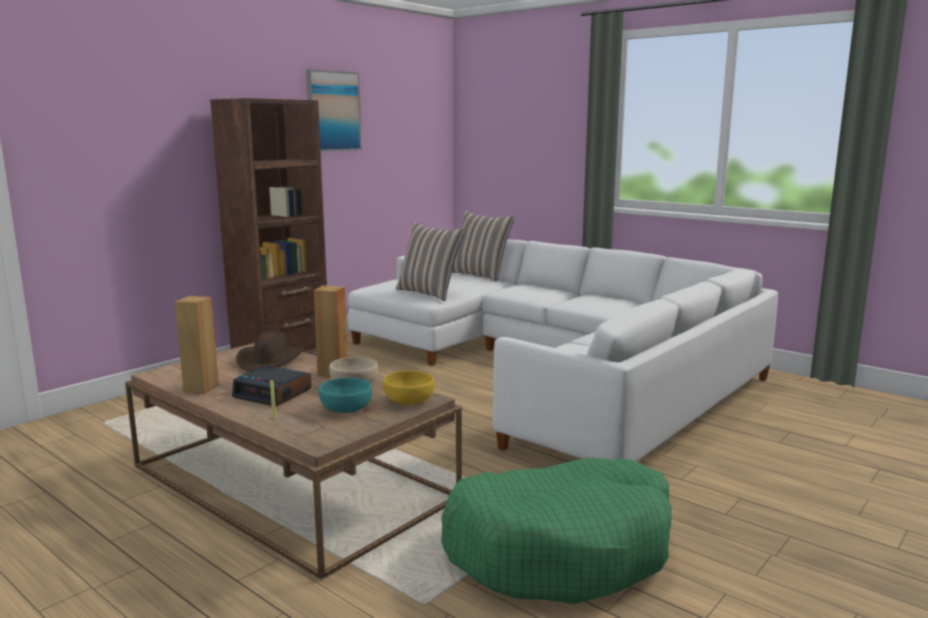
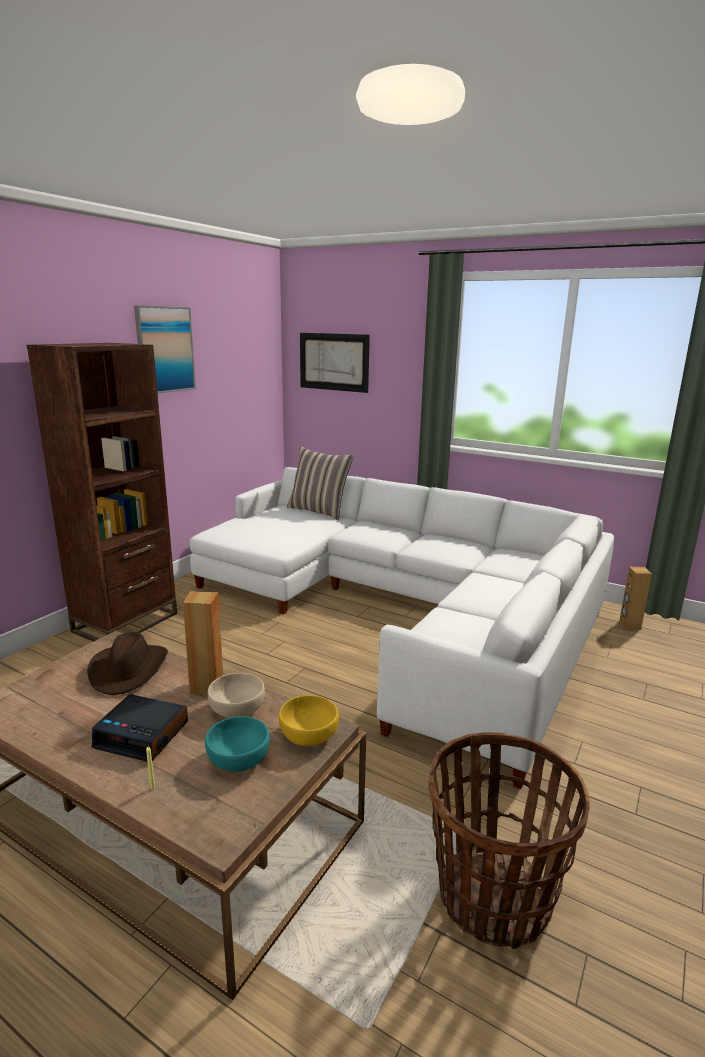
camera: 10 degrees left, 5 degrees up
(201, 388) = (49, 732): brown speaker -> brown speaker (629, 625)
(429, 293) = (275, 538): pillow -> none
(502, 127) = (333, 362): none -> picture
(560, 549) = (492, 897): green dog bed -> basket

